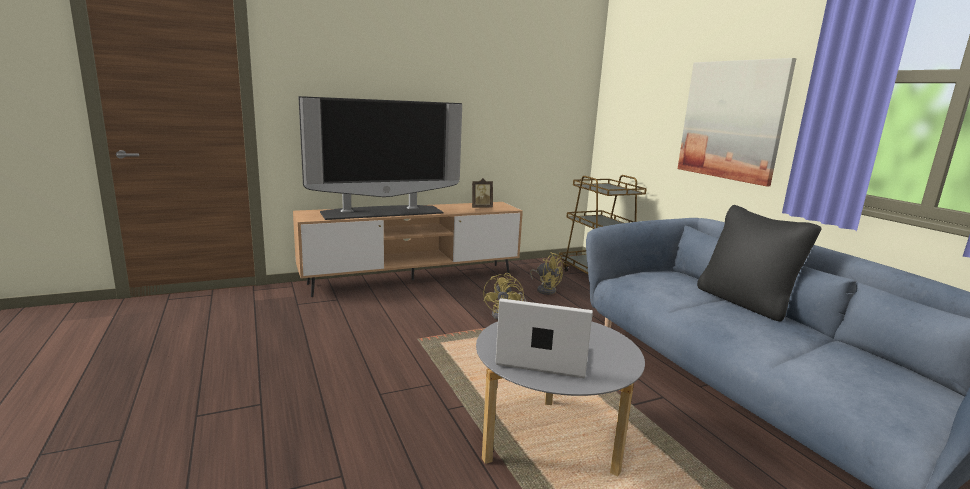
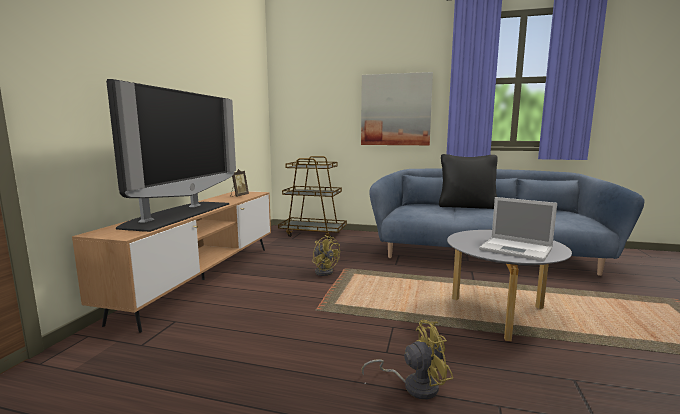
camera: 50 degrees left, 5 degrees down
(541, 356) = (517, 249): laptop -> laptop turned 105 degrees counterclockwise
(545, 289) = (306, 249): yellow fan -> yellow fan (414, 385)

